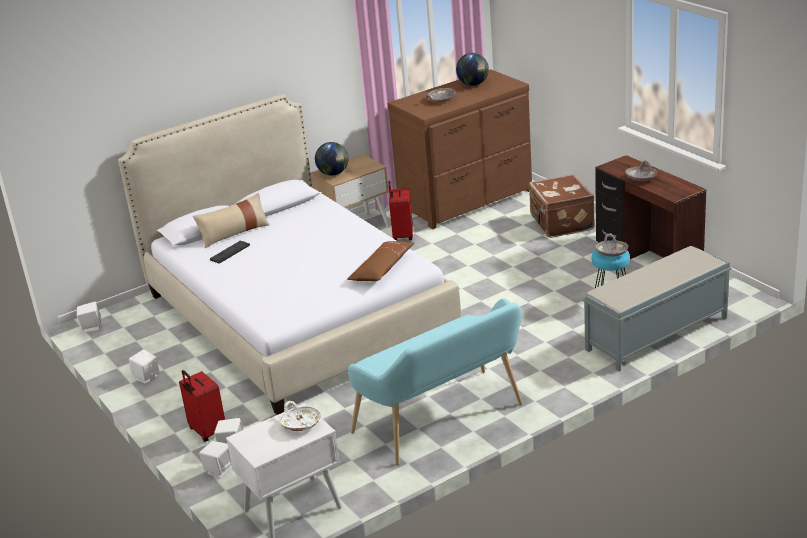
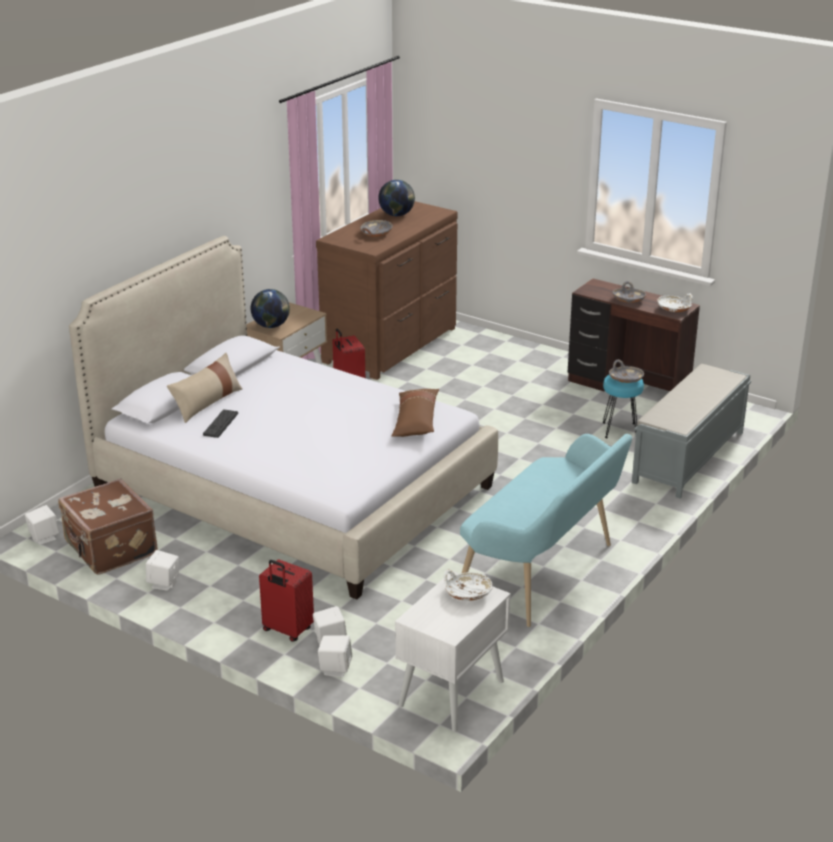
camera: 25 degrees left, 0 degrees up
(560, 223) = (511, 359): brown suitcase -> brown suitcase (109, 549)
(677, 191) = (674, 309): none -> white bowl

